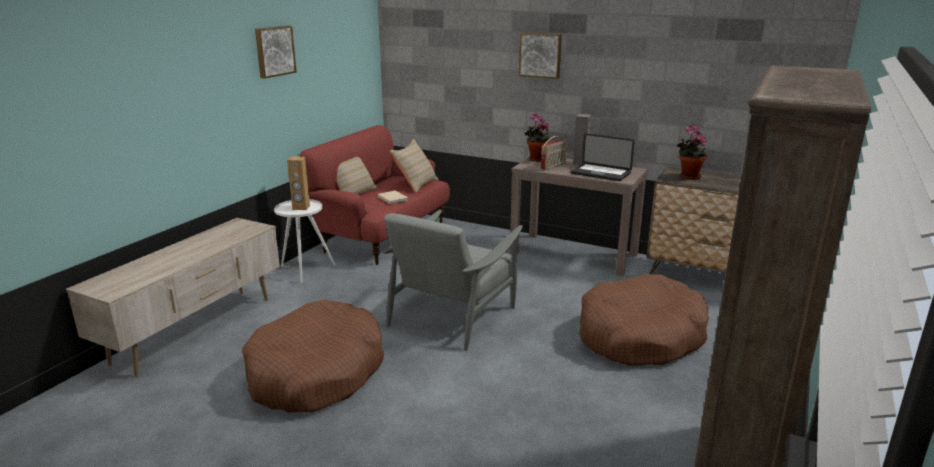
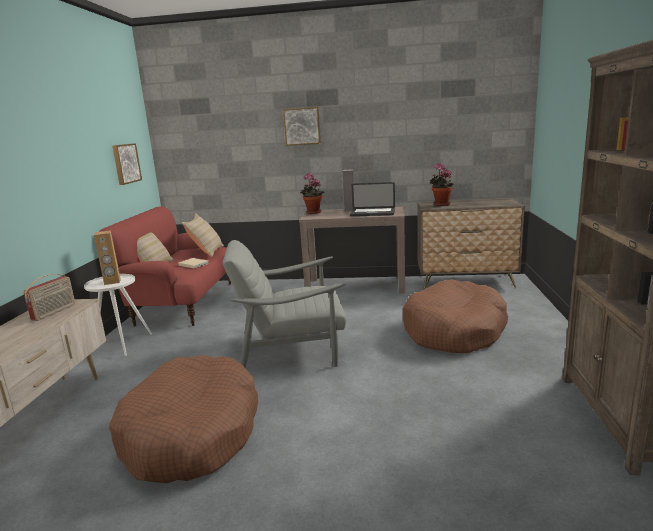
camera: 20 degrees left, 5 degrees down
(274, 51) = (63, 130): picture -> picture (125, 163)
(453, 314) = (291, 349): grey armchair -> grey armchair turned 75 degrees clockwise
(554, 166) = (331, 214): radio -> radio (54, 312)

